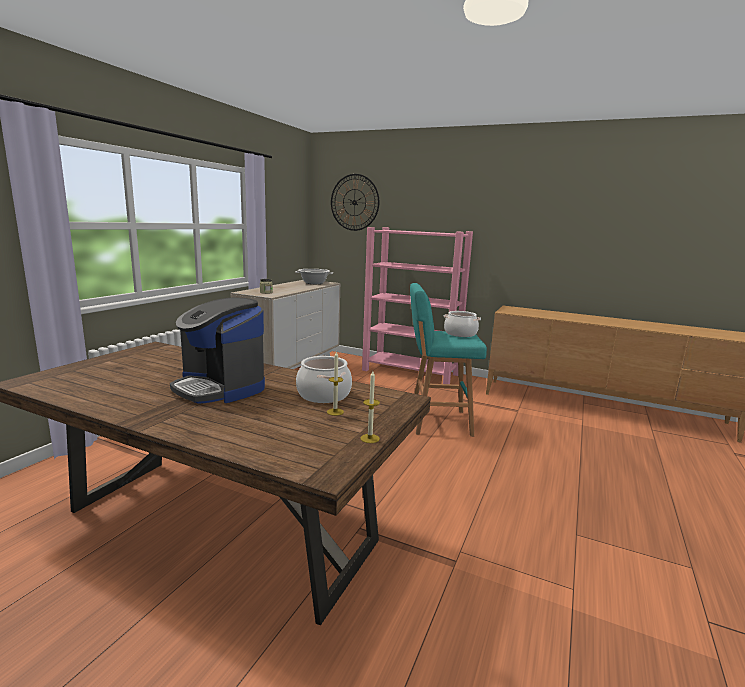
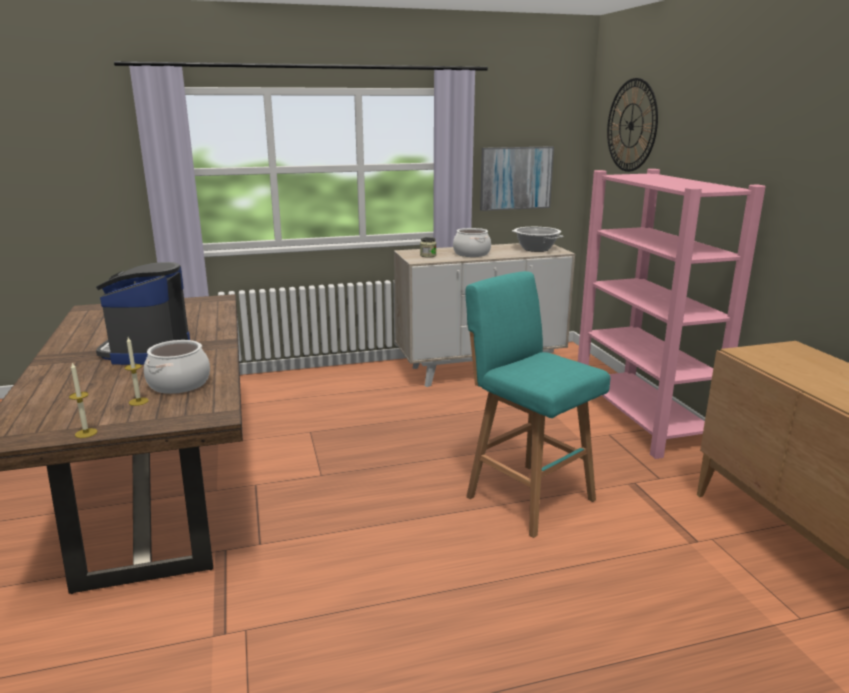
camera: 50 degrees right, 5 degrees up
(281, 236) = (515, 178): none -> picture
(460, 334) = (561, 368): cooking pot -> cooking pot (472, 254)

